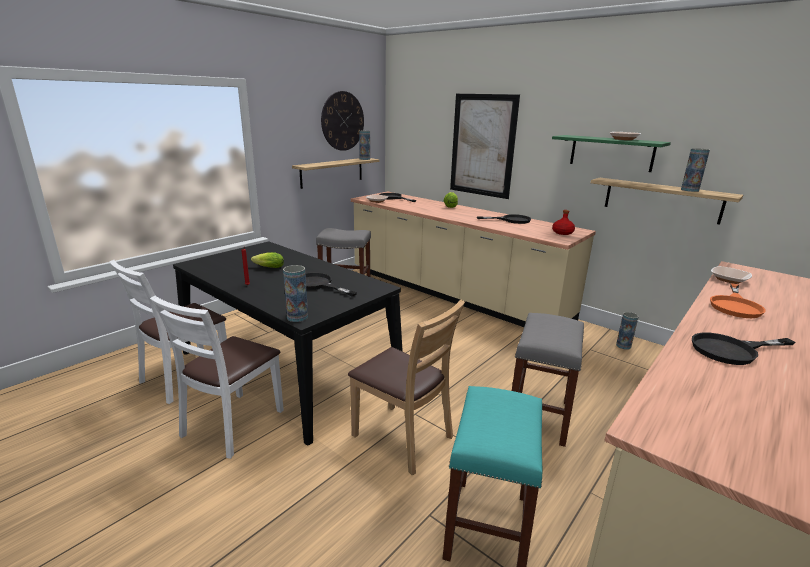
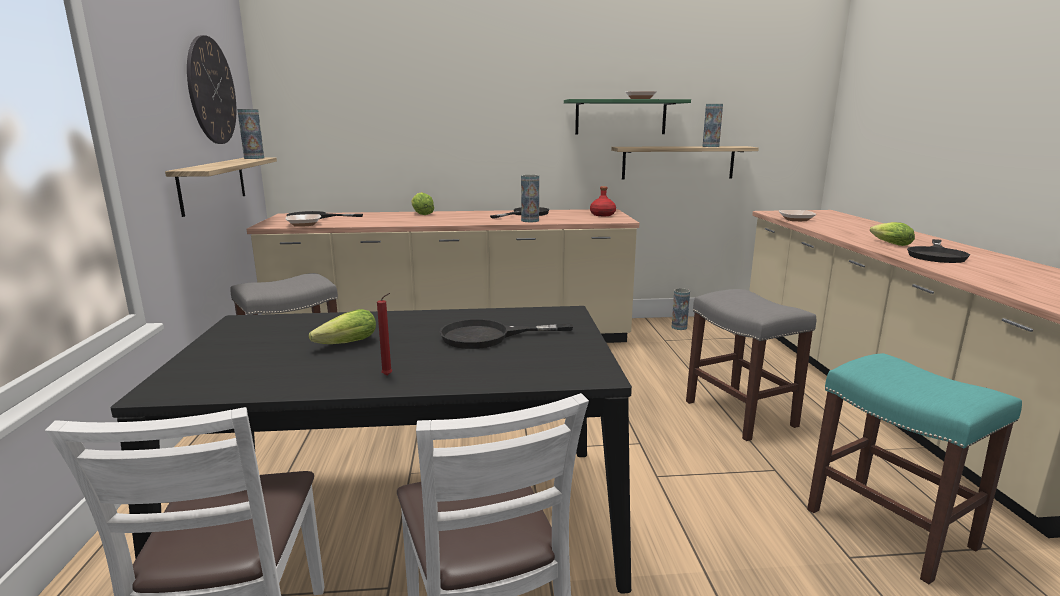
camera: 45 degrees left, 5 degrees down
(297, 317) = (583, 377): vase -> vase (530, 220)
(403, 437) = (694, 506): brown chair -> none
(482, 145) = (448, 123): picture -> none
(728, 326) = (888, 243): none -> lettuce
(735, 305) = (850, 232): orange frying pan -> none

